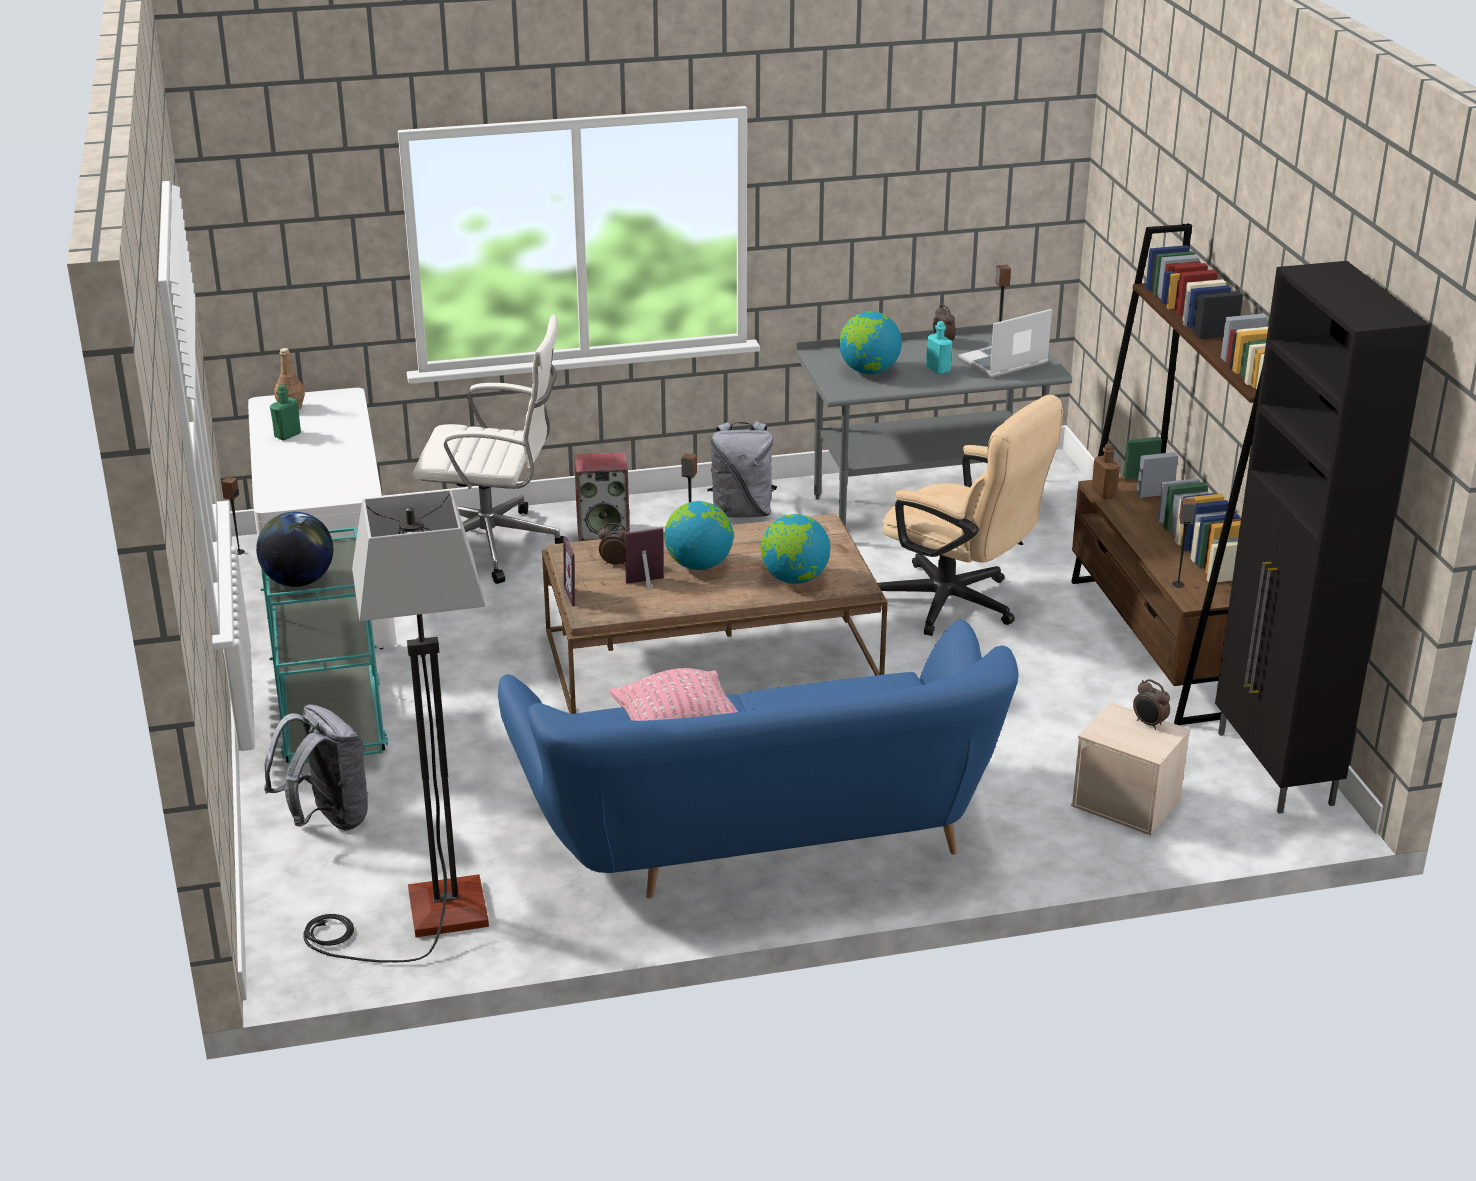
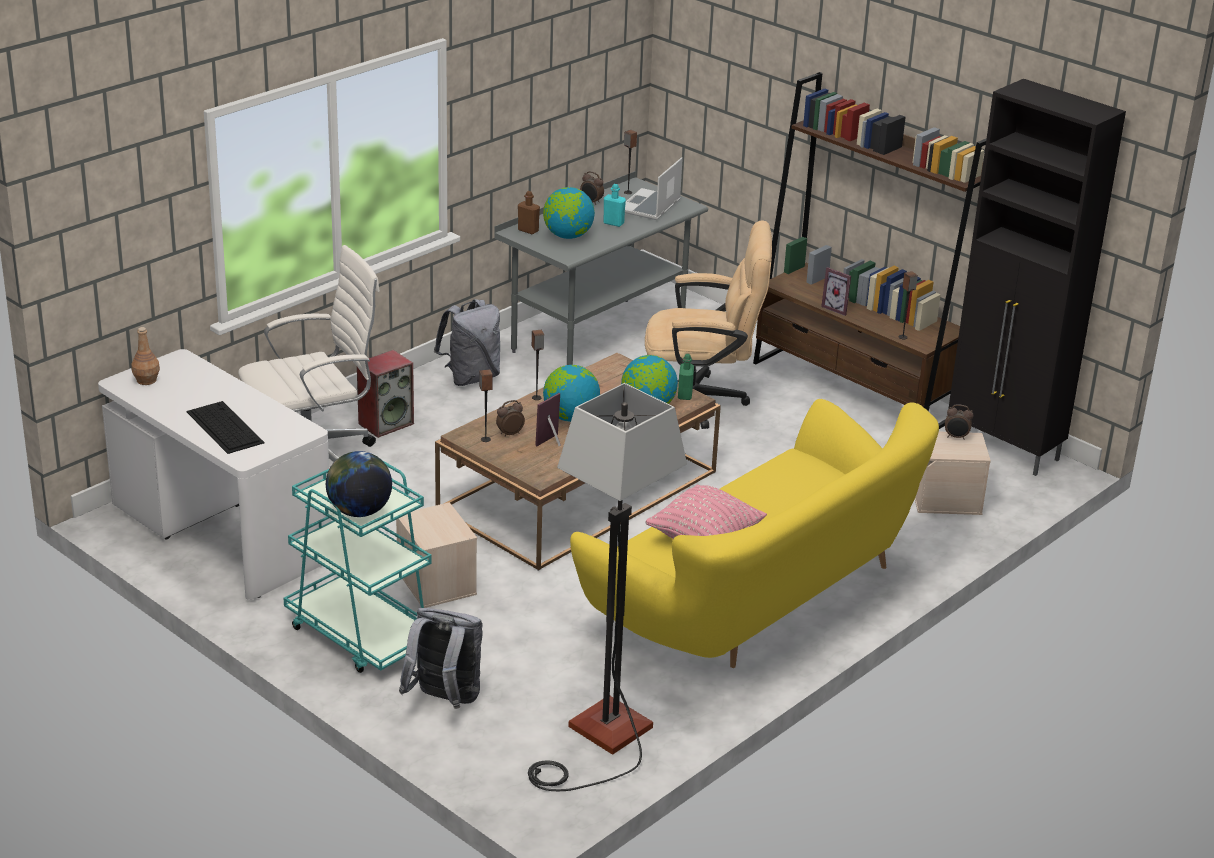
camera: 35 degrees left, 0 degrees up
(239, 552) = (101, 527): speaker -> speaker (485, 439)
(287, 435) = (177, 403): green bottle -> green bottle (685, 395)
(297, 467) = (224, 427): none -> keyboard
(460, 701) = (435, 582): none -> beige storage box
(579, 595) = (514, 465): picture frame -> picture frame (837, 308)
(761, 838) = (757, 602): blue sofa -> yellow sofa
(1103, 493) = (786, 288): brown bottle -> brown bottle (528, 230)

